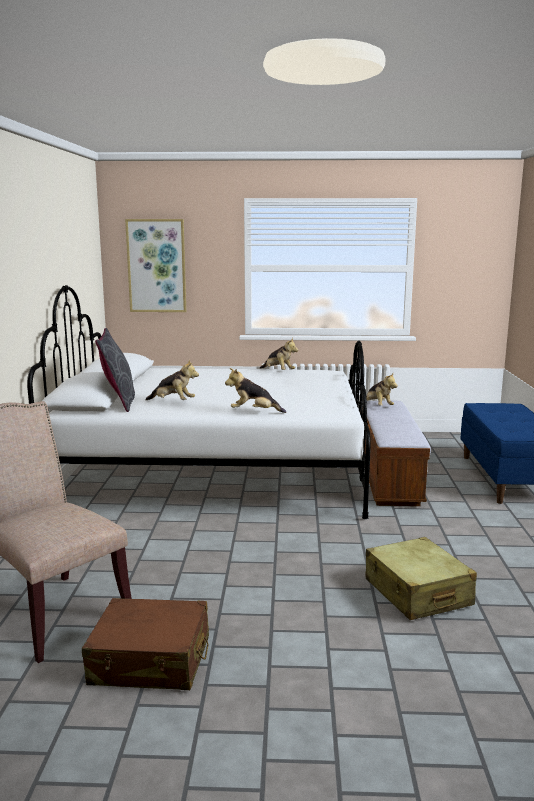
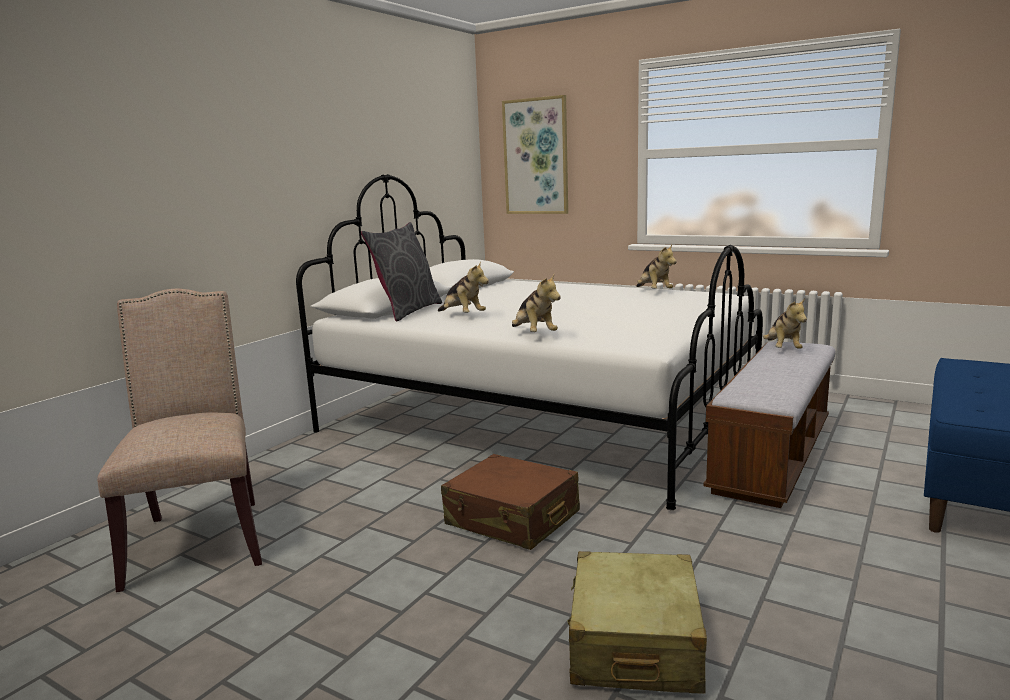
camera: 30 degrees right, 0 degrees up
(150, 661) = (209, 627): brown suitcase -> brown suitcase (512, 519)
(254, 412) = (534, 334): plush toy -> plush toy turned 150 degrees counterclockwise

